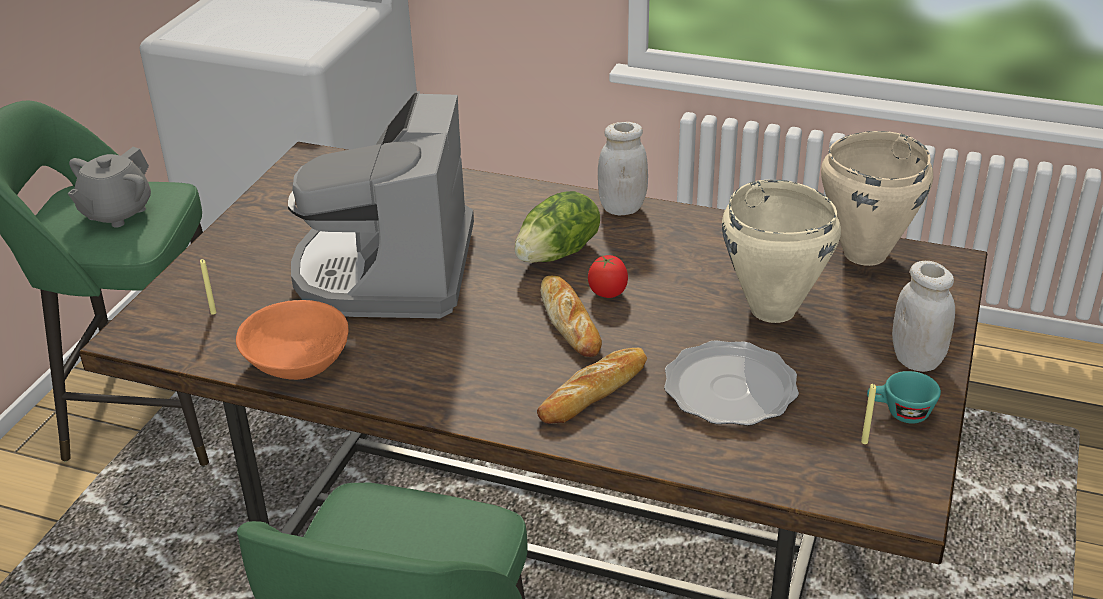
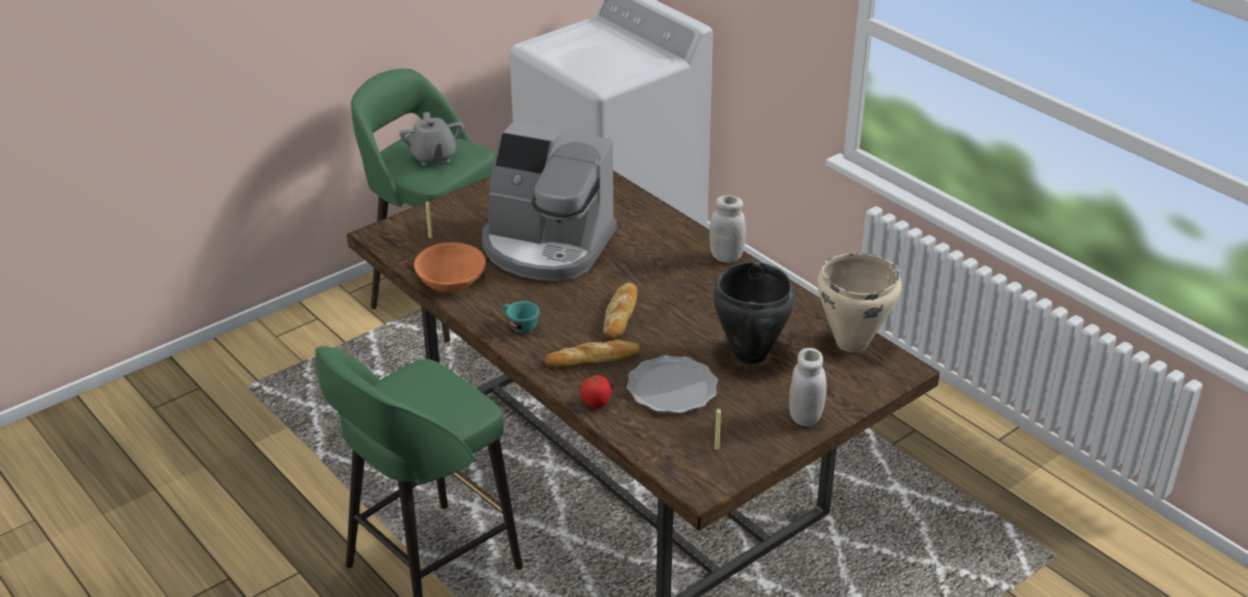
camera: 30 degrees right, 0 degrees up
(116, 213) = (433, 157): grey teapot -> grey teapot turned 75 degrees counterclockwise
(388, 270) = (546, 246): coffee machine -> coffee machine turned 105 degrees counterclockwise
(559, 253) = (656, 272): lettuce -> none
(607, 292) = (660, 306): tomato -> tomato (596, 403)
(772, 310) = (749, 354): beige cooking pot -> black cooking pot
(900, 413) = (757, 442): turquoise cup -> turquoise cup (519, 325)

